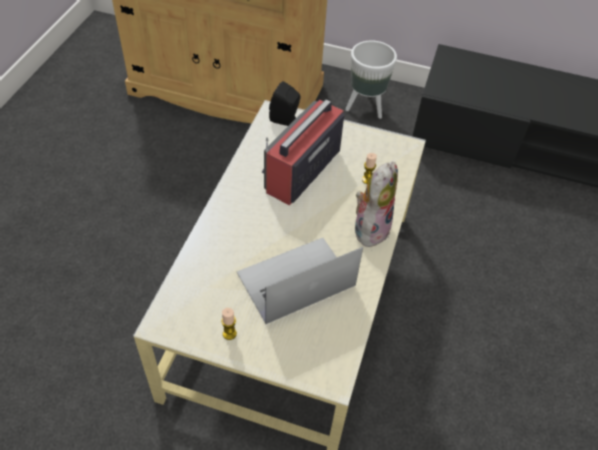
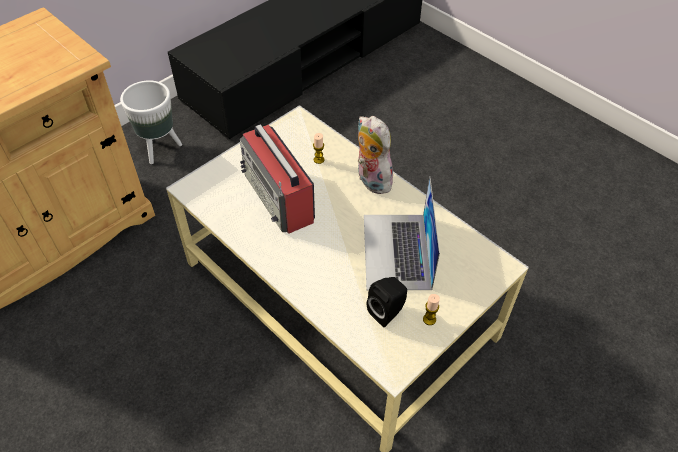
camera: 60 degrees left, 0 degrees up
(286, 120) = (207, 183): black speaker -> black speaker (387, 312)

